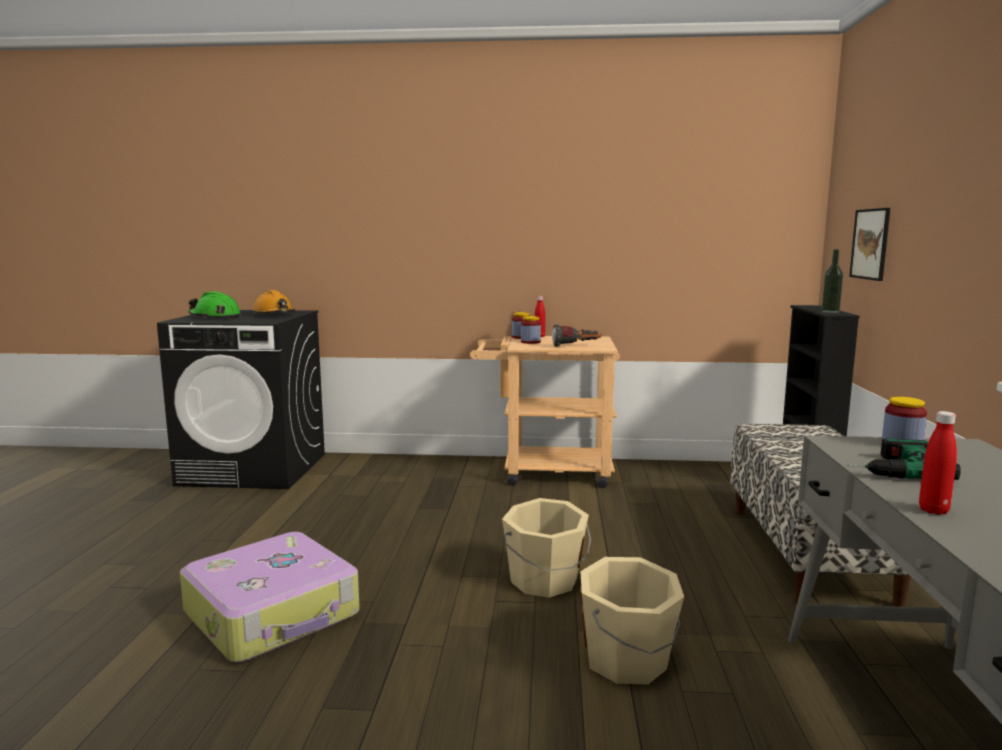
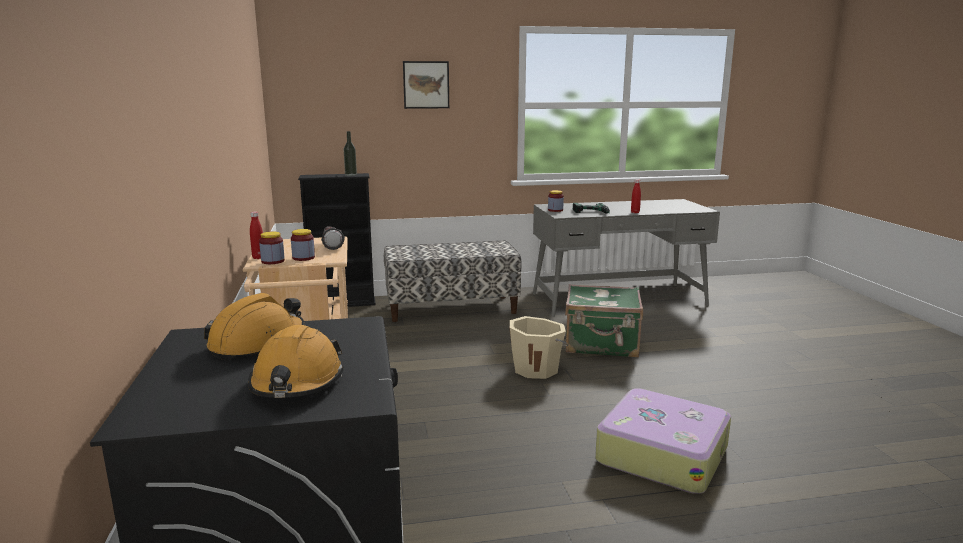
camera: 105 degrees left, 5 degrees up
(215, 317) = (297, 382): green hard hat -> orange hard hat
(627, 660) = (602, 344): beige bucket -> green suitcase
(870, 244) = (355, 126): picture -> picture (426, 85)

